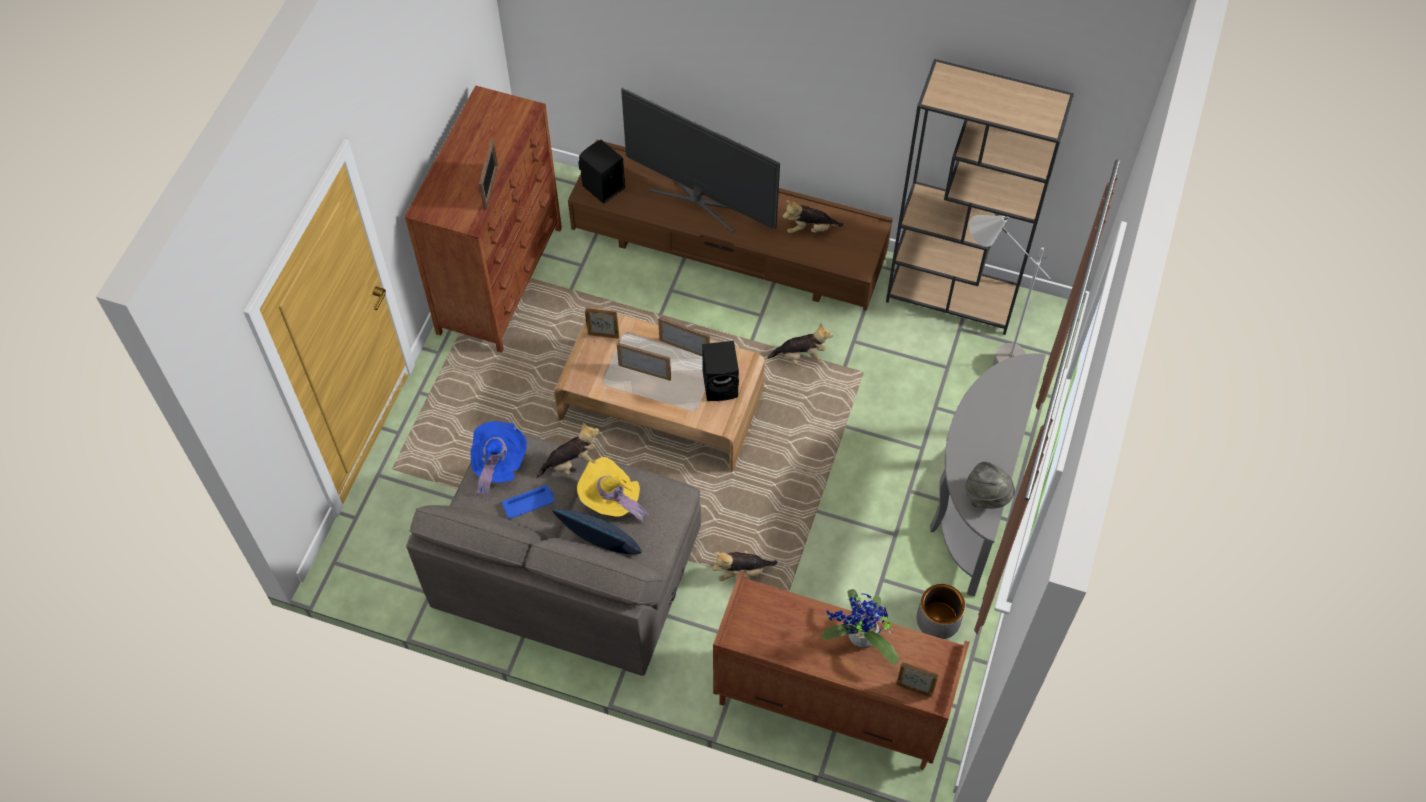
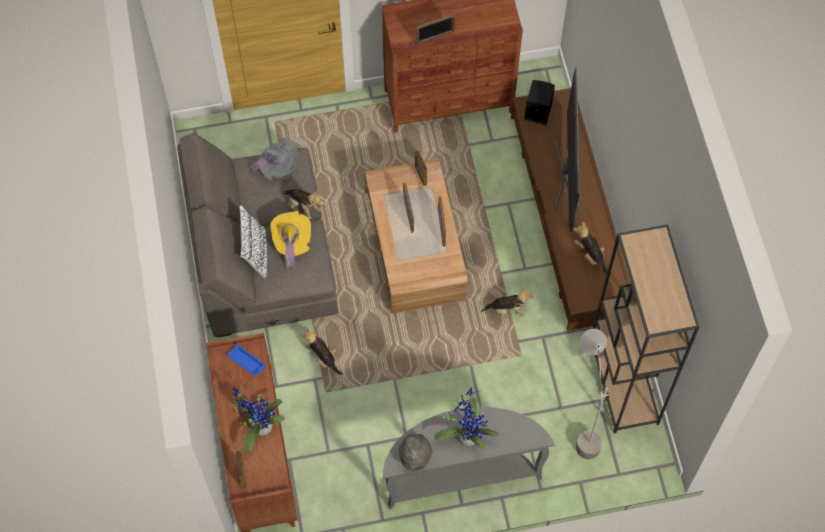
camera: 60 degrees right, 5 degrees up
(498, 464) = (278, 166): blue hat -> grey hat
(529, 503) = (262, 198): blue tray -> blue tray (247, 362)
(600, 546) = (256, 254): blue pillow -> white pillow
(721, 385) = (427, 264): black speaker -> none
(801, 357) = (507, 310): plush toy -> plush toy turned 60 degrees counterclockwise
(938, 620) = (358, 494): grey planter -> none
(987, 430) = (467, 434): none -> potted plant

